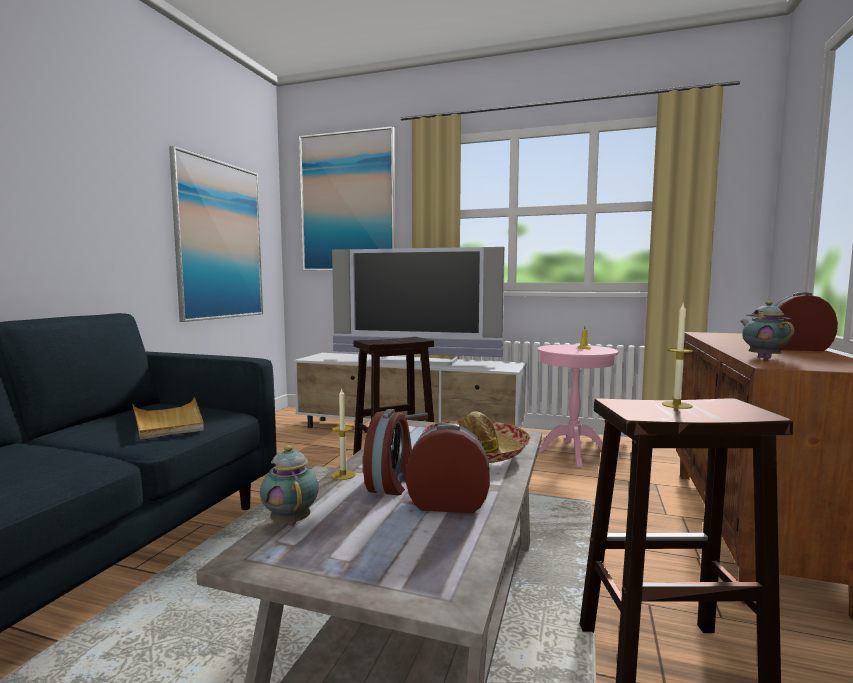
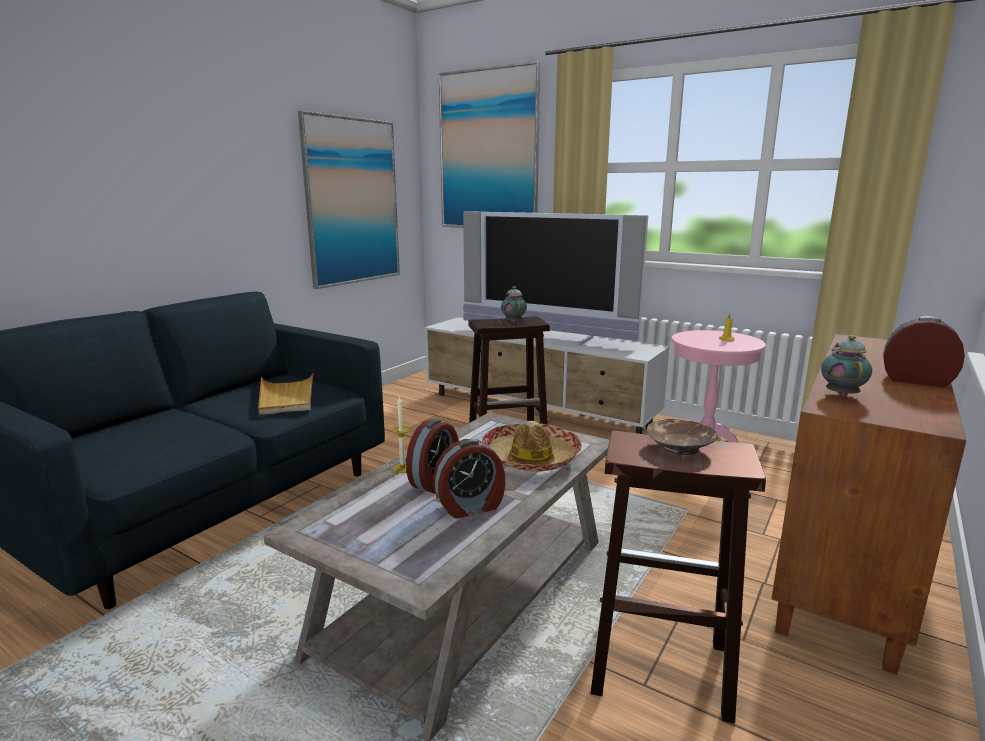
camera: 15 degrees right, 10 degrees up
(290, 521) = (342, 505): teapot -> teapot (513, 322)
(448, 503) = (470, 506): alarm clock -> alarm clock turned 135 degrees clockwise
(676, 405) = (680, 447): candle -> brown bowl

